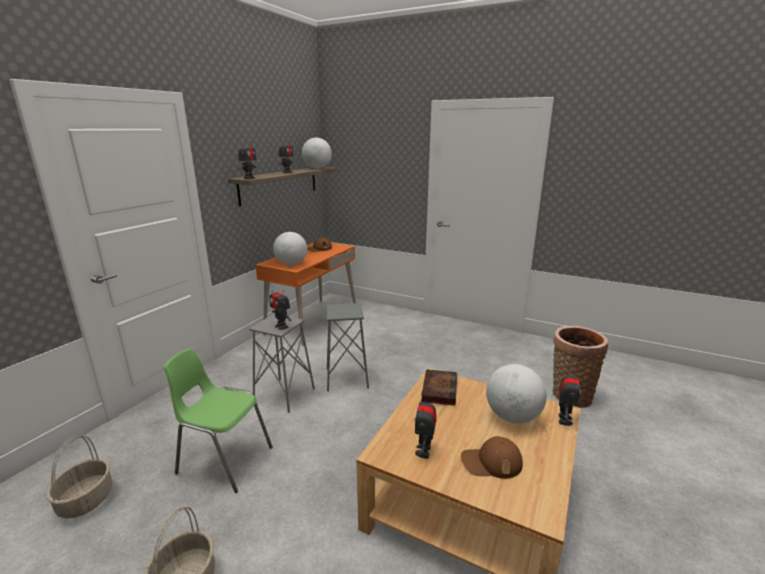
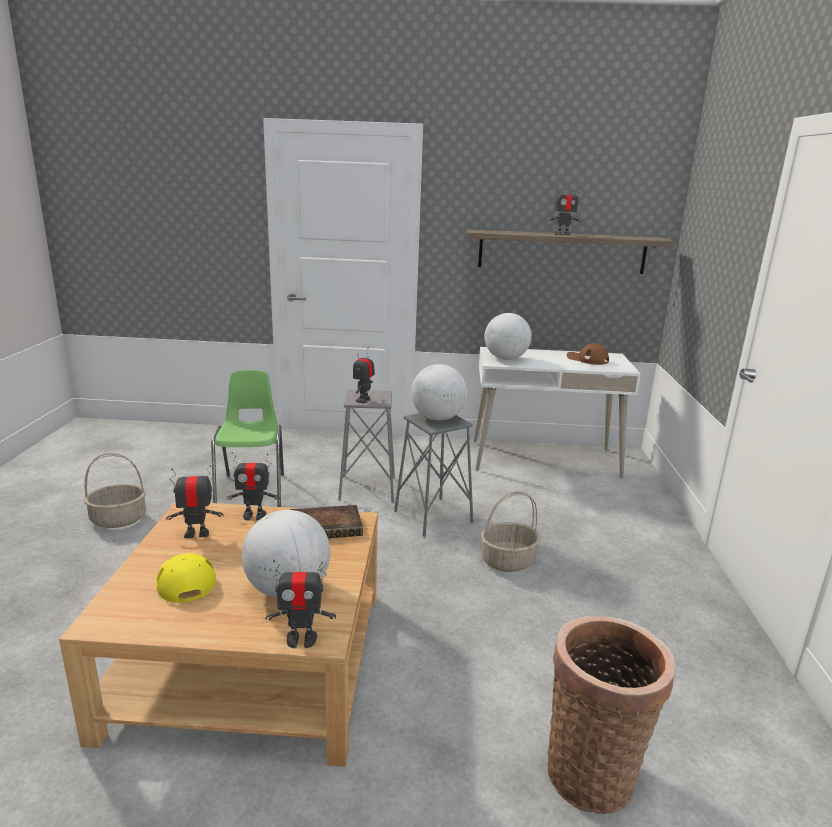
camera: 65 degrees right, 0 degrees up
(86, 499) = (190, 455): basket -> basket (508, 561)
(249, 178) = (480, 231): toy robot -> toy robot (254, 515)
(312, 321) = (544, 459): orange desk -> white desk
(317, 168) = (638, 237): globe -> globe (438, 418)
(491, 462) = (185, 579): brown cap -> yellow cap

